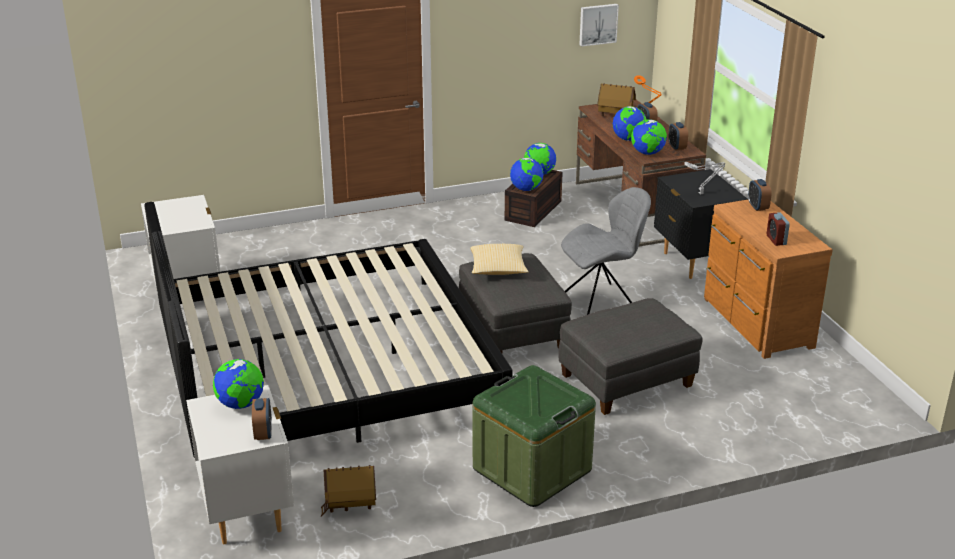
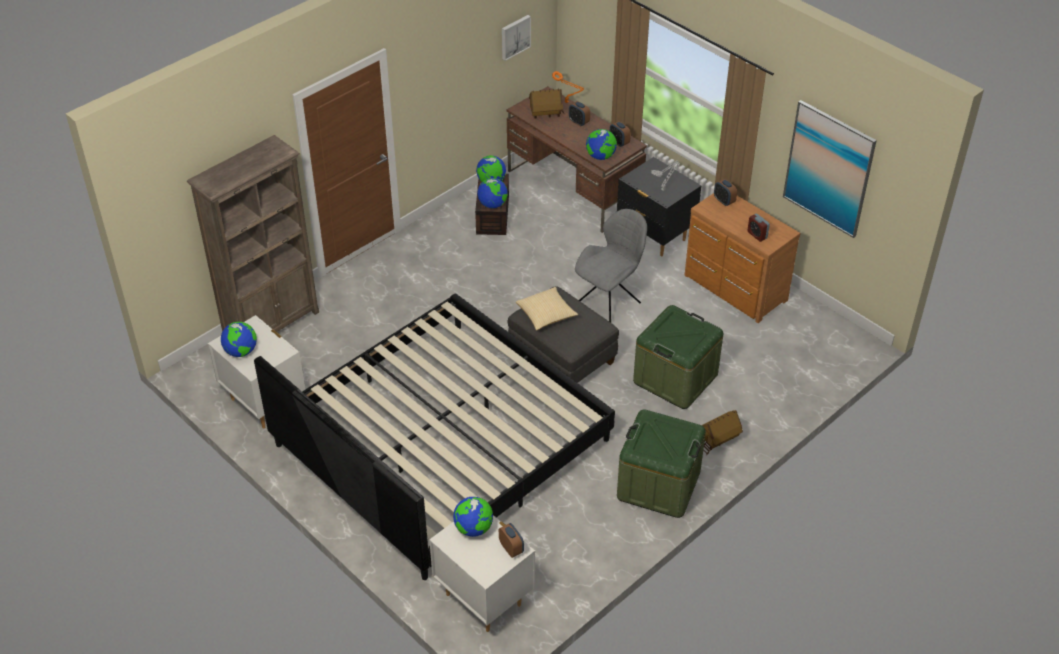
camera: 25 degrees left, 15 degrees up
(251, 240) = (272, 325): none -> brown bookcase
(350, 505) = (554, 564): toy house -> toy house (718, 440)
(627, 381) = (675, 378): grey ottoman -> green storage box
(628, 139) = (575, 143): globe -> globe (241, 351)
(874, 164) = (828, 169): none -> picture

